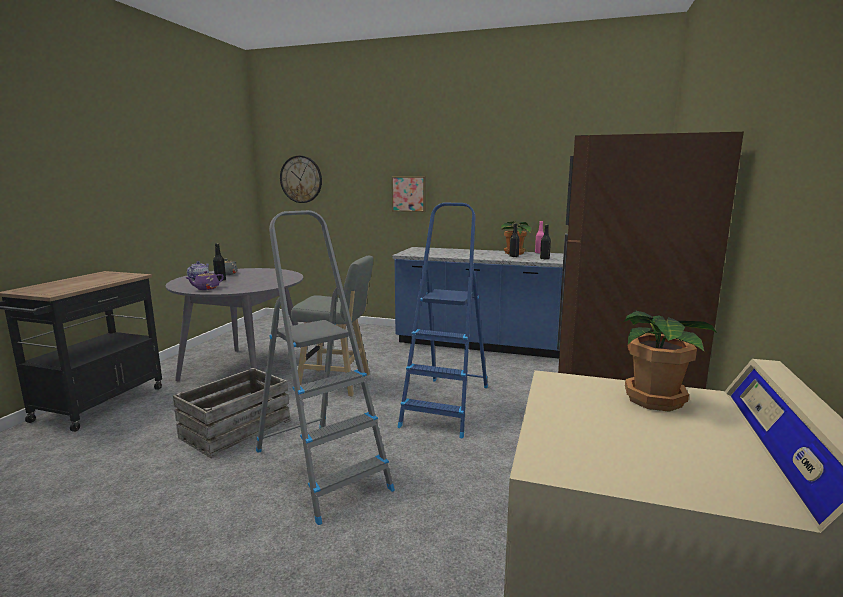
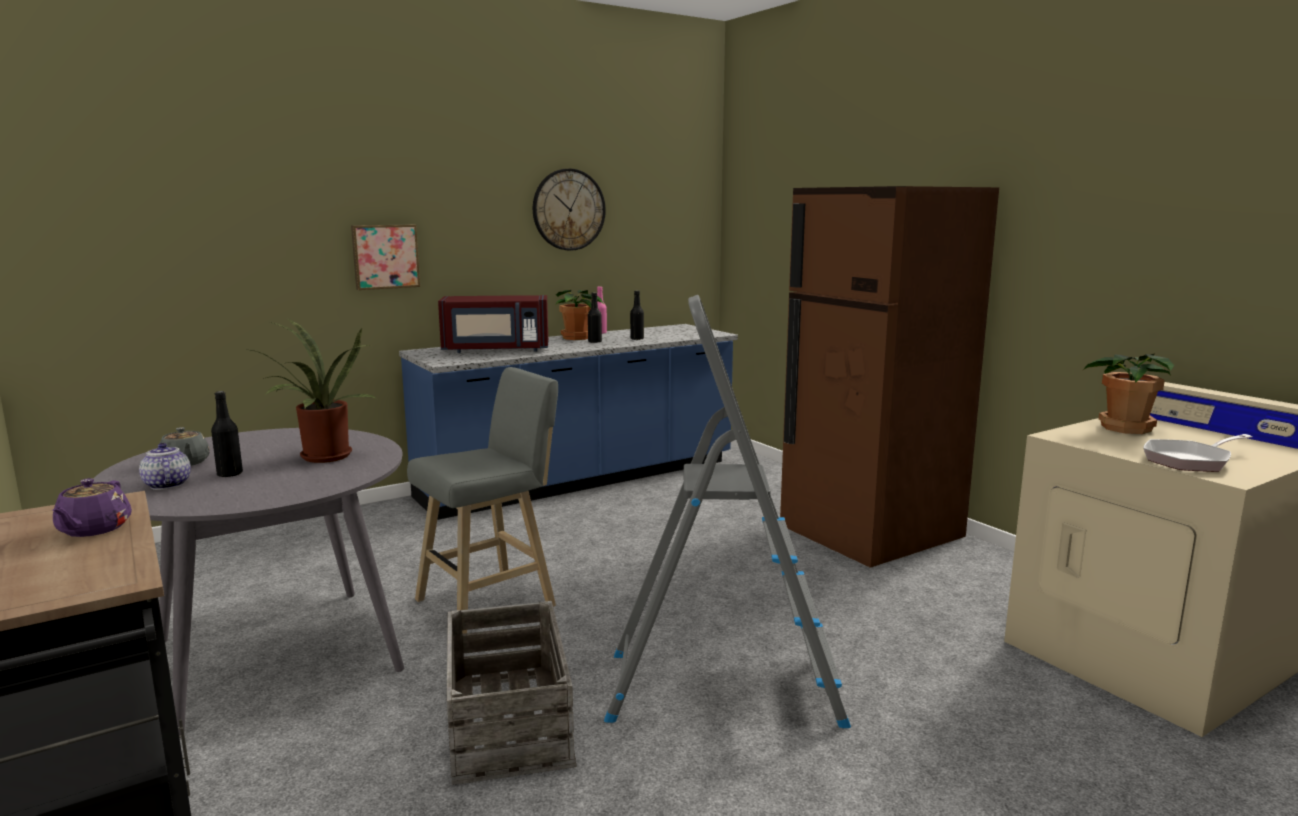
camera: 50 degrees left, 0 degrees up
(206, 288) = (275, 491): purple teapot -> purple teapot (93, 529)
(256, 282) = (322, 458): none -> potted plant
(301, 179) = (125, 235): wall clock -> wall clock (568, 209)
(446, 405) = (679, 564): blue step ladder -> none
(449, 252) = (496, 350): none -> red microwave
(579, 440) = (1190, 461): none -> frying pan

